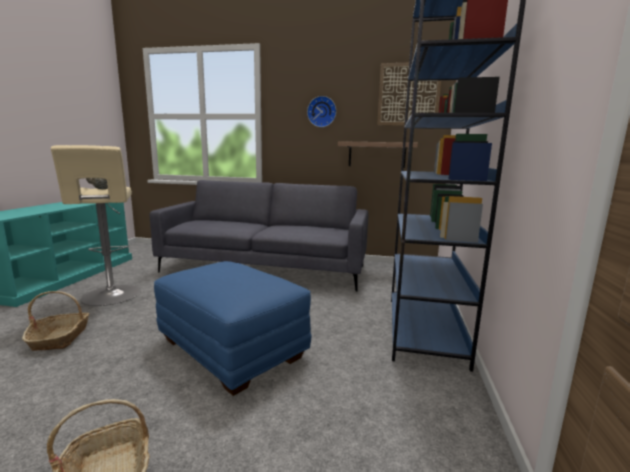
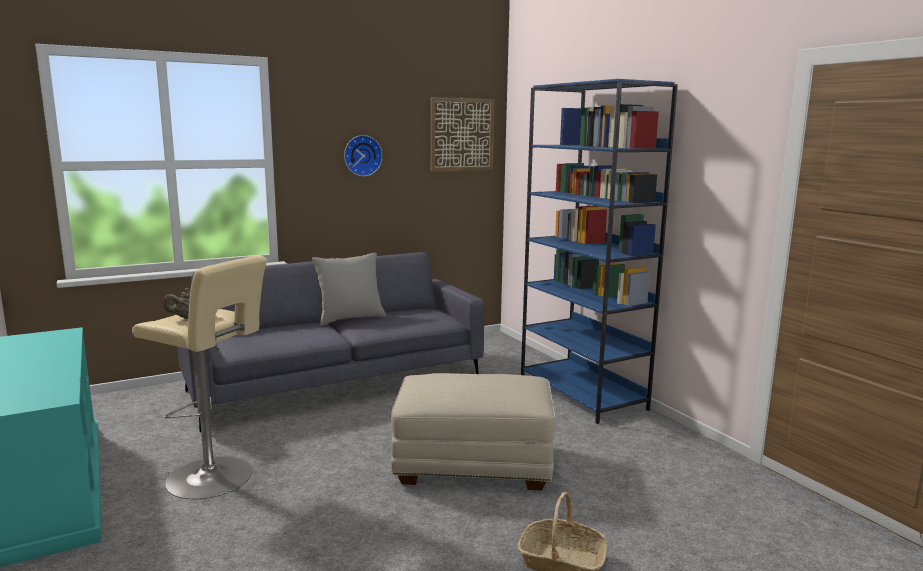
camera: 40 degrees left, 0 degrees up
(60, 337) = (277, 532): basket -> none
(232, 349) = (474, 465): blue ottoman -> beige ottoman
(279, 225) = (350, 319): none -> grey pillow
(377, 154) = (431, 207): shelf -> none

